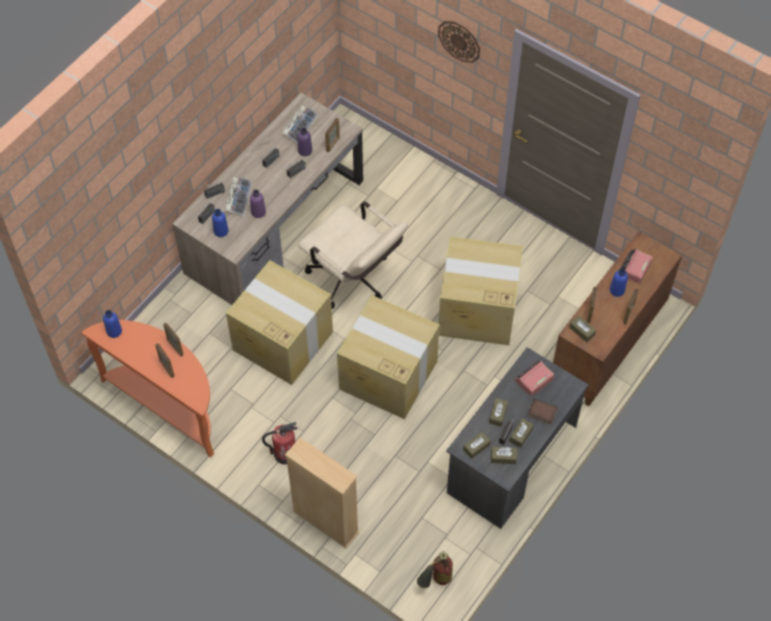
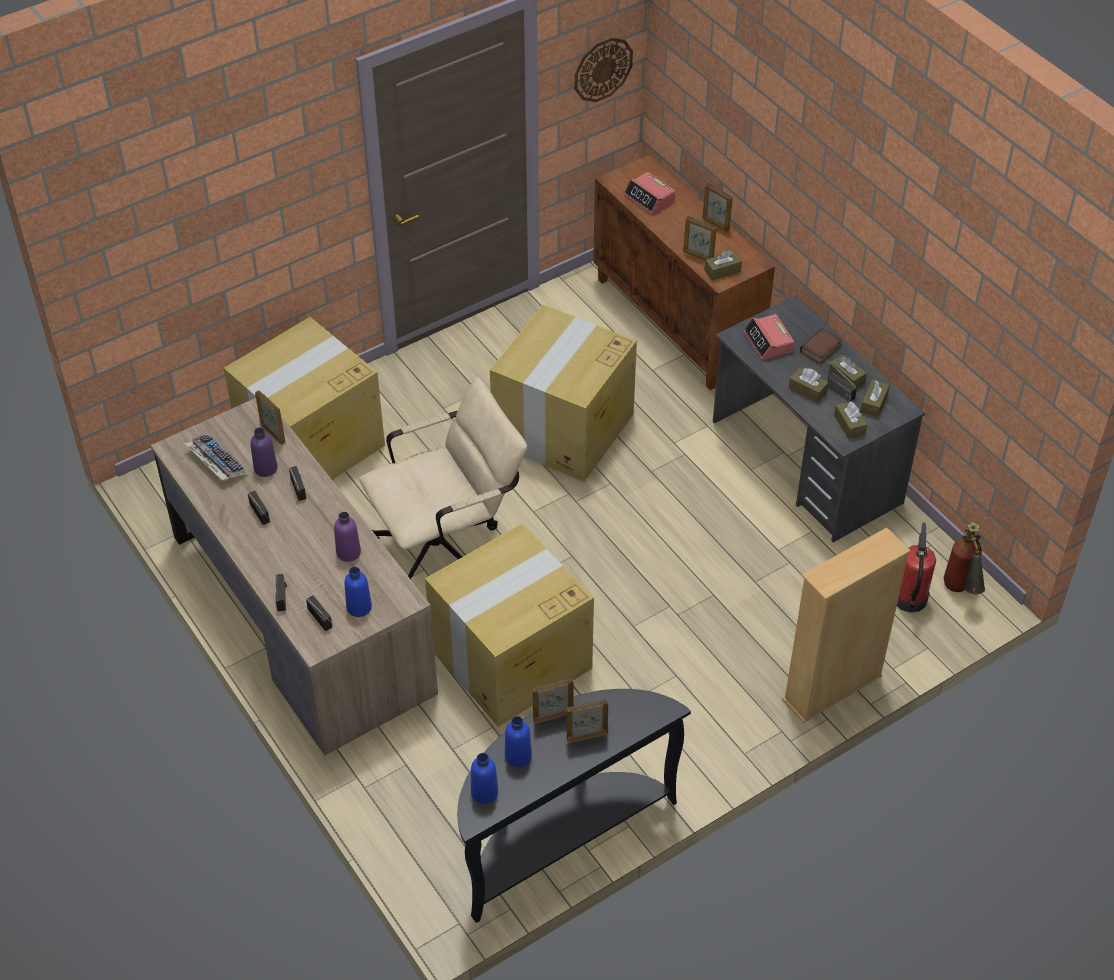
camera: 70 degrees left, 10 degrees down
(168, 405) = (560, 837): orange console table -> black console table
(239, 198) = (308, 569): keyboard -> none
(285, 453) = (705, 707): fire extinguisher -> fire extinguisher (909, 599)
(387, 374) = (623, 553): cardboard box -> cardboard box (310, 444)
(459, 41) = (283, 162): wall clock -> wall clock (602, 69)
(617, 290) = (675, 222): blue bottle -> blue bottle (518, 756)

